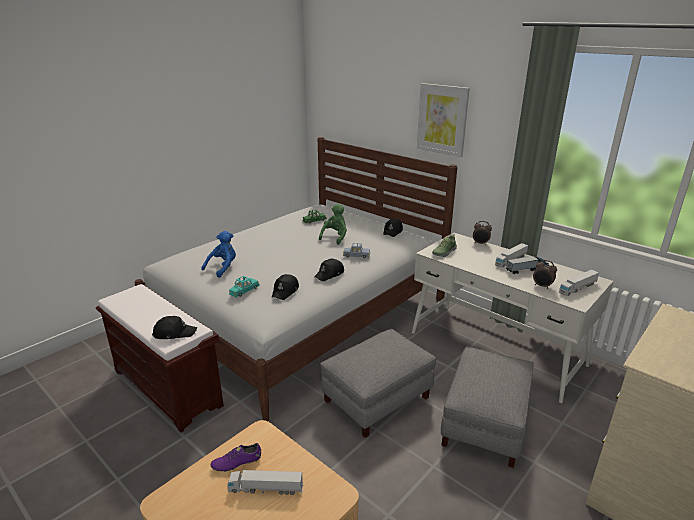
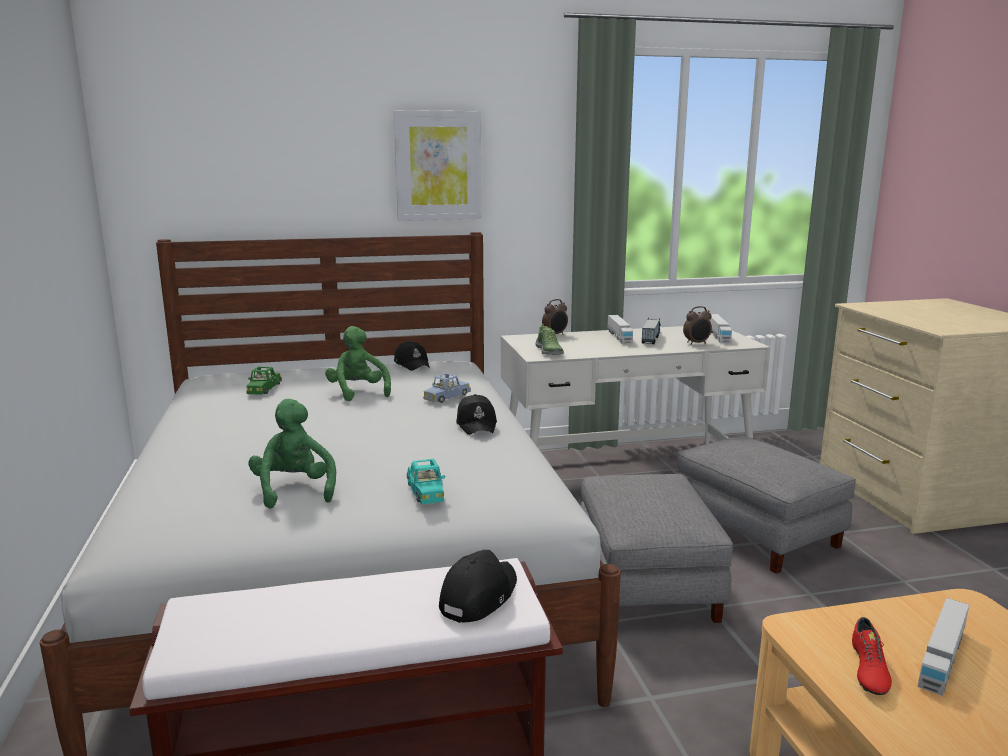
camera: 55 degrees left, 10 degrees down
(223, 268) = (294, 490): blue plush toy -> green plush toy
(237, 463) = (868, 671): purple shoe -> red shoe
(285, 291) = (484, 462): black cap -> none

